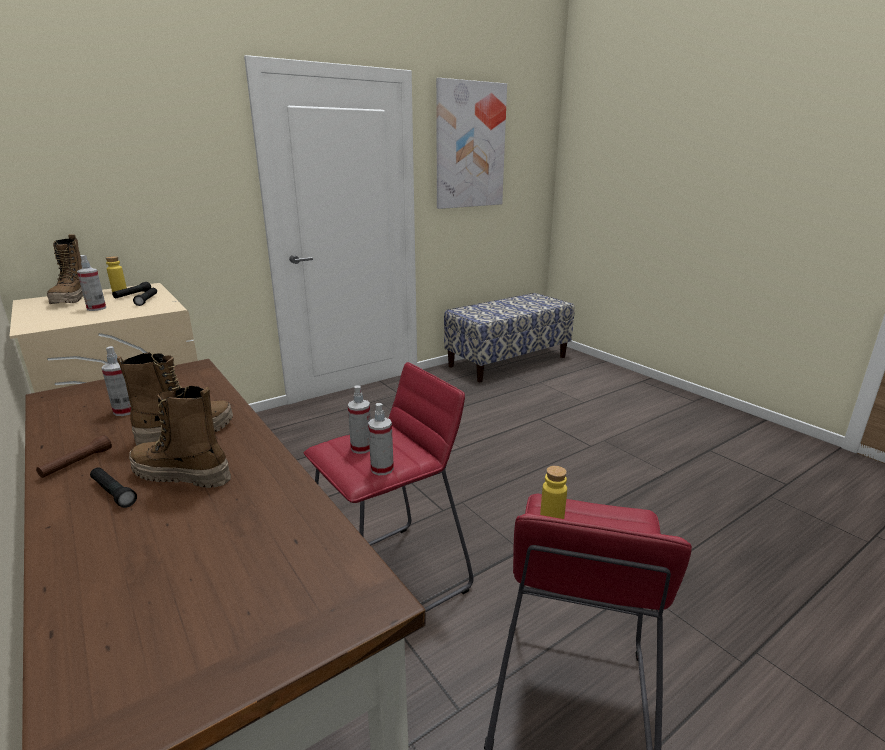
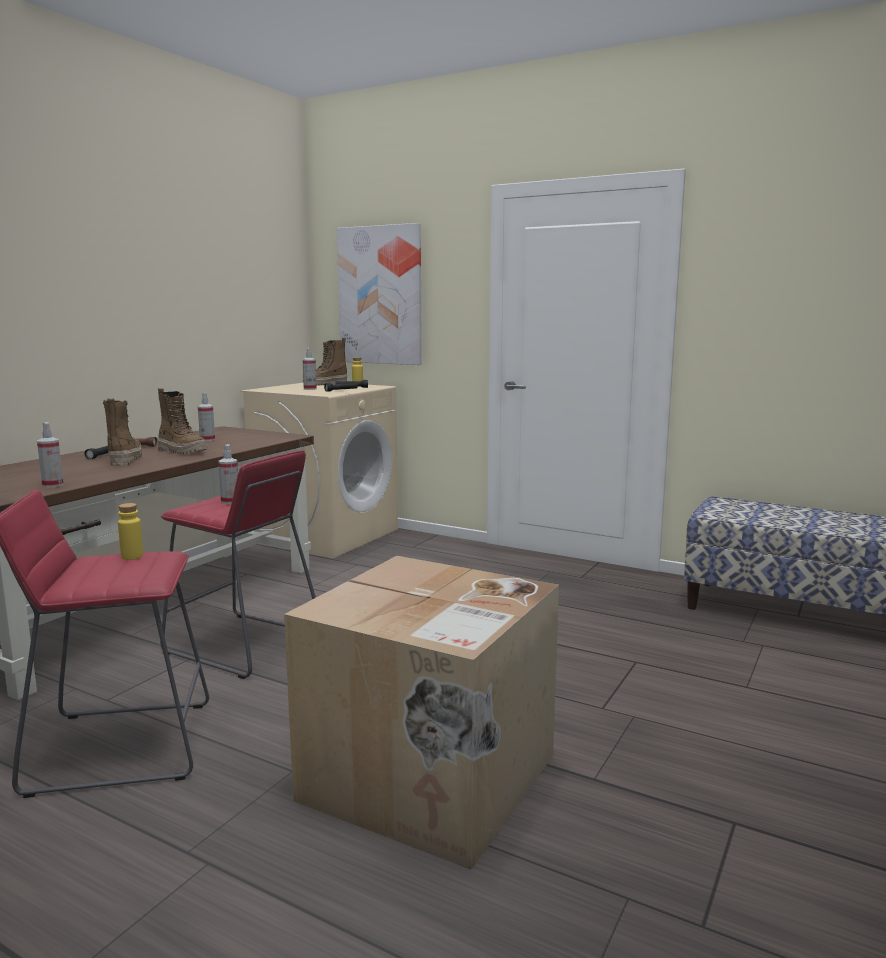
camera: 65 degrees right, 10 degrees down
(382, 469) = (199, 510): spray bottle -> spray bottle (52, 485)
(470, 146) = (784, 260): picture -> picture (380, 295)
(660, 527) = (430, 780): none -> cardboard box

